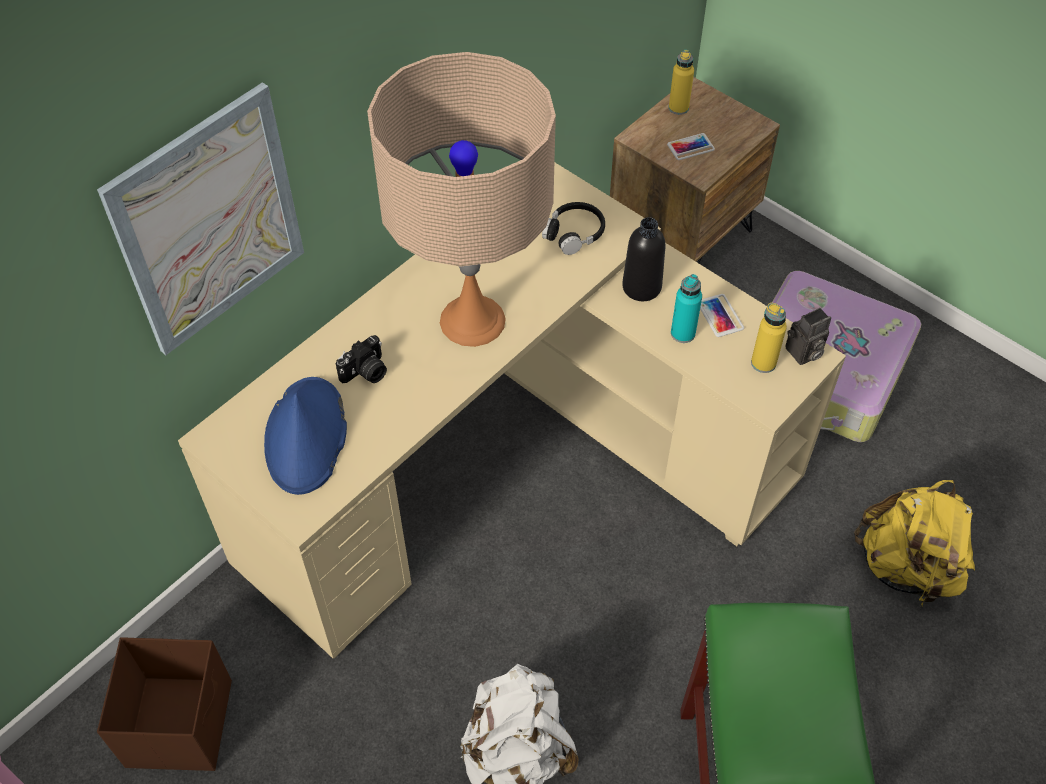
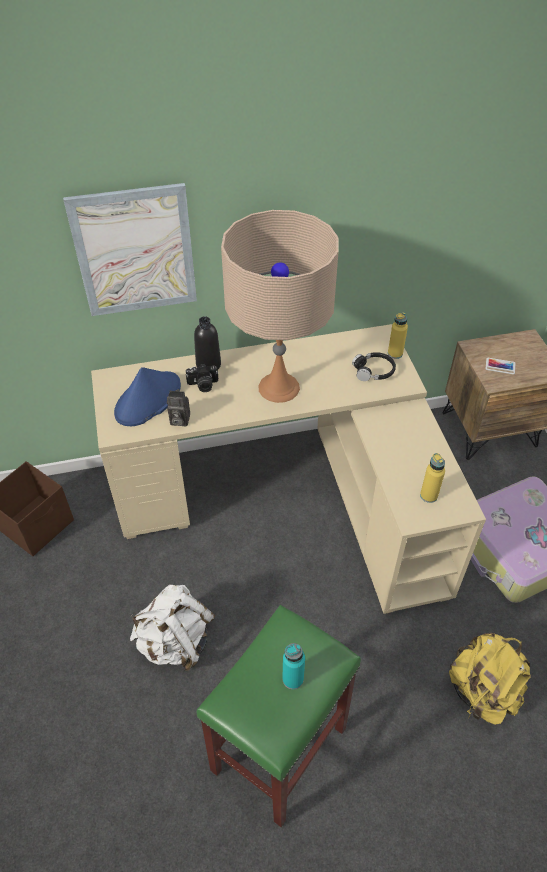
camera: 35 degrees right, 5 degrees down
(641, 287) = (391, 419): black bottle -> black bottle (208, 365)
(678, 108) = (511, 342): yellow bottle -> yellow bottle (395, 353)
(683, 333) = (394, 455): turquoise bottle -> turquoise bottle (293, 679)
(720, 316) = (425, 457): phone -> none
(803, 353) = (458, 503): camera -> camera (178, 420)

